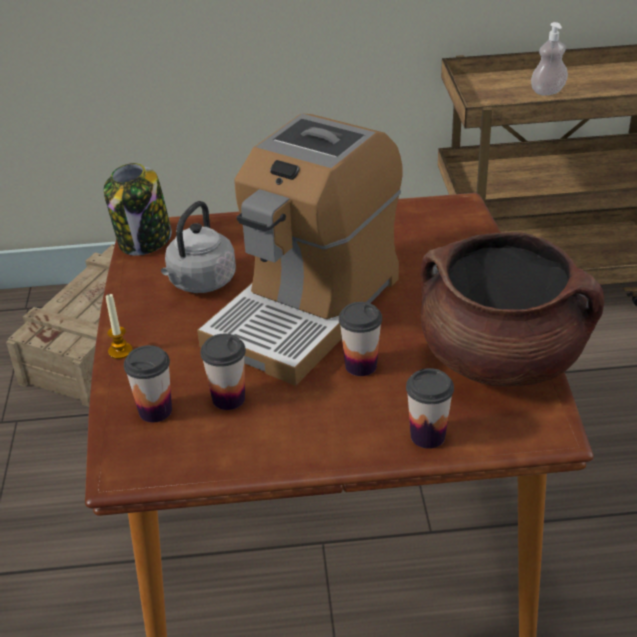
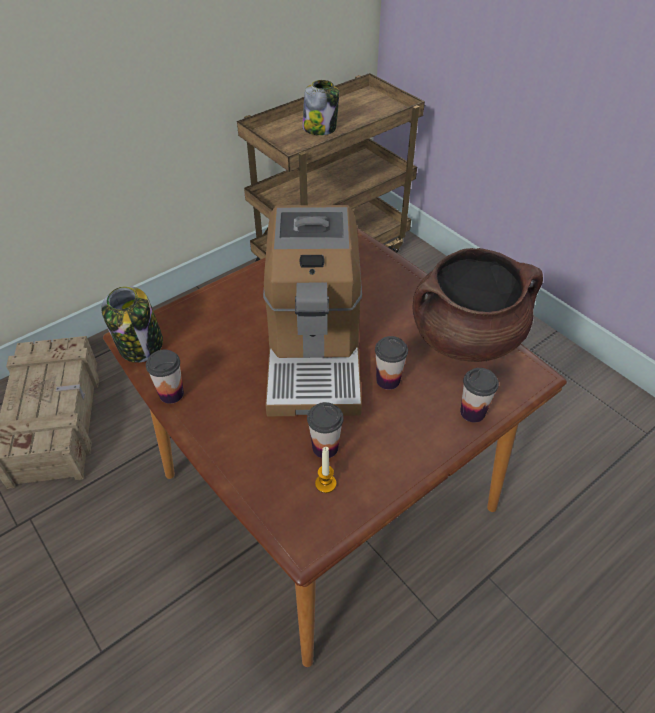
camera: 35 degrees left, 10 degrees up
(120, 351) = (210, 447): candle -> candle (325, 484)
(155, 411) = (282, 483): cup -> cup (171, 394)
(200, 283) = (218, 363): grey kettle -> none
(547, 91) = (320, 128): soap dispenser -> jar

